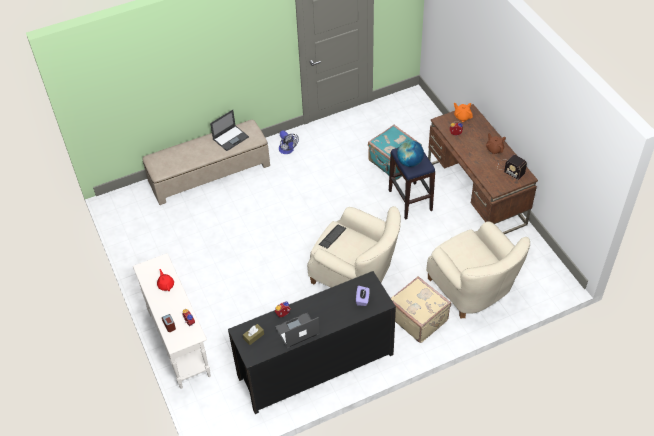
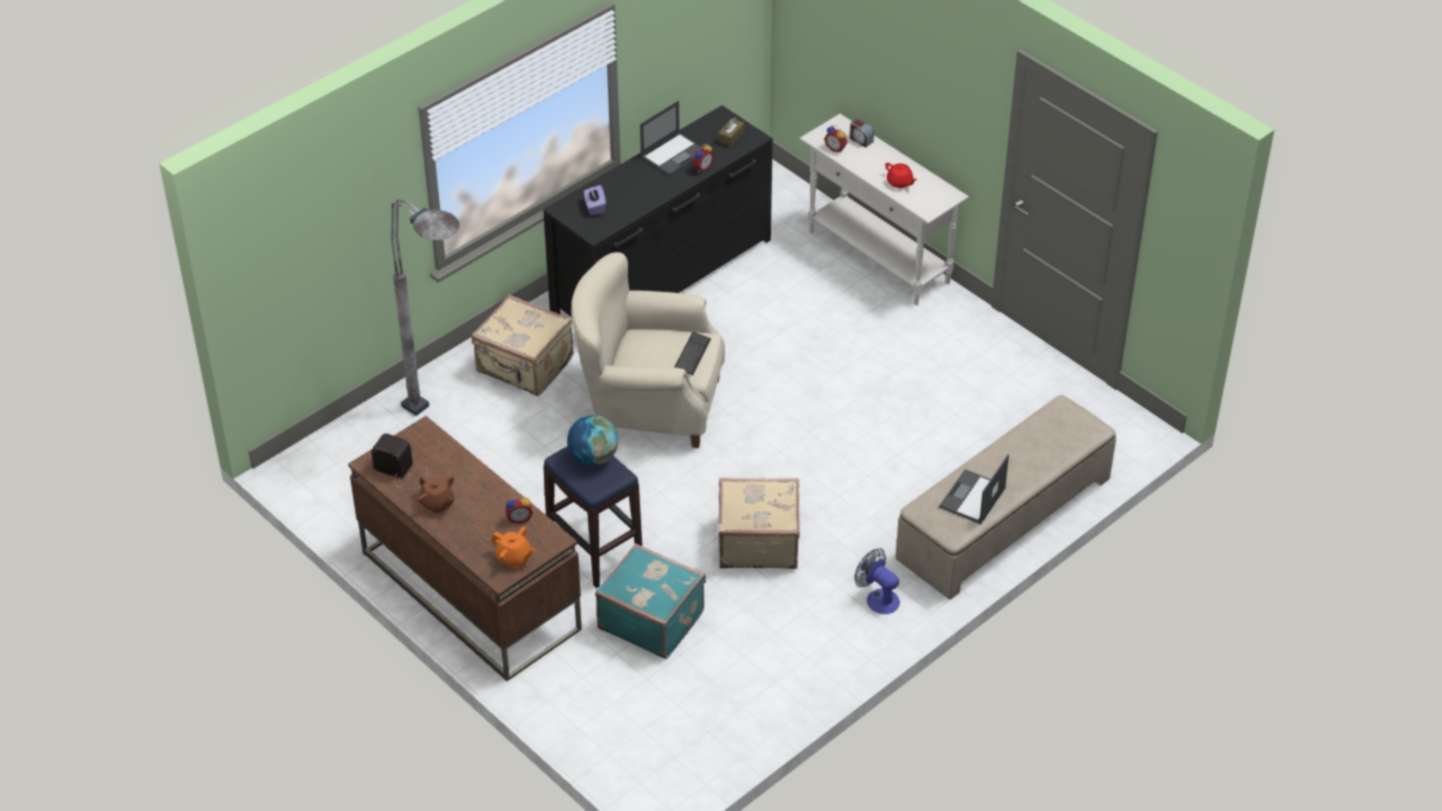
camera: 160 degrees right, 5 degrees down
(330, 187) = (757, 542): none -> beige suitcase
(472, 289) = (445, 426): beige armchair -> grey floor lamp

